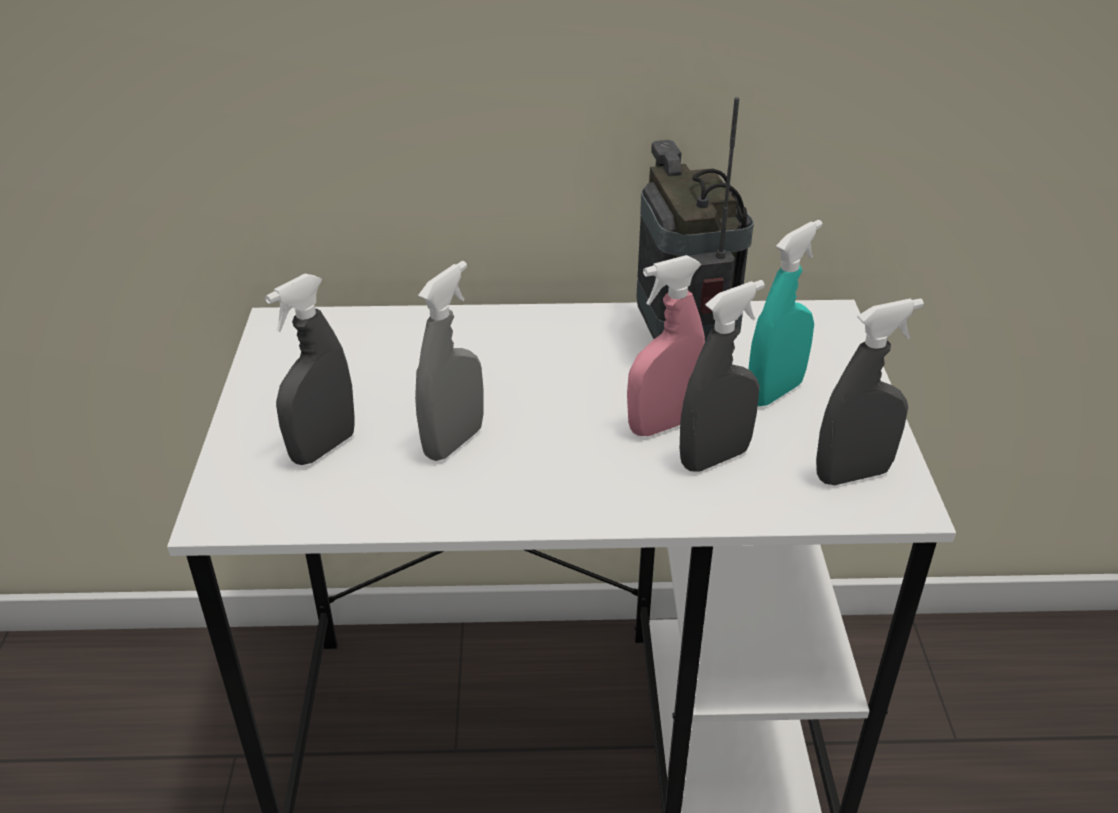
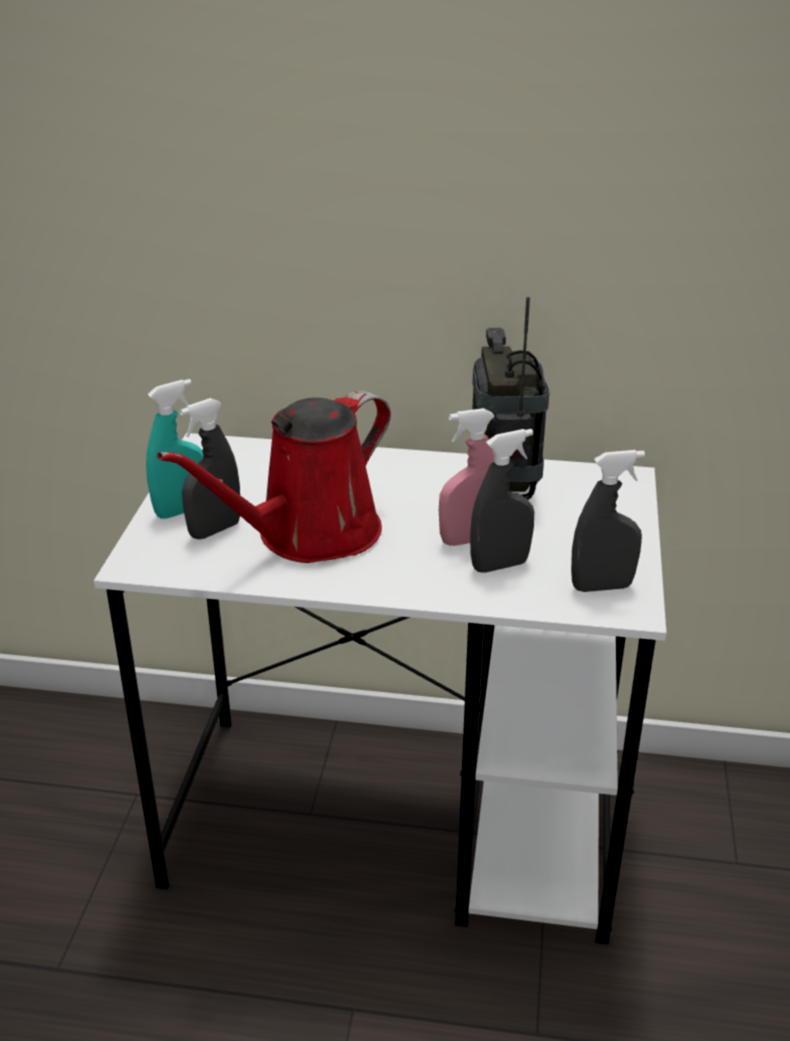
camera: 10 degrees right, 5 degrees down
(453, 442) = (309, 536): grey spray bottle -> red watering can
(774, 392) = (563, 526): turquoise spray bottle -> turquoise spray bottle (182, 511)

